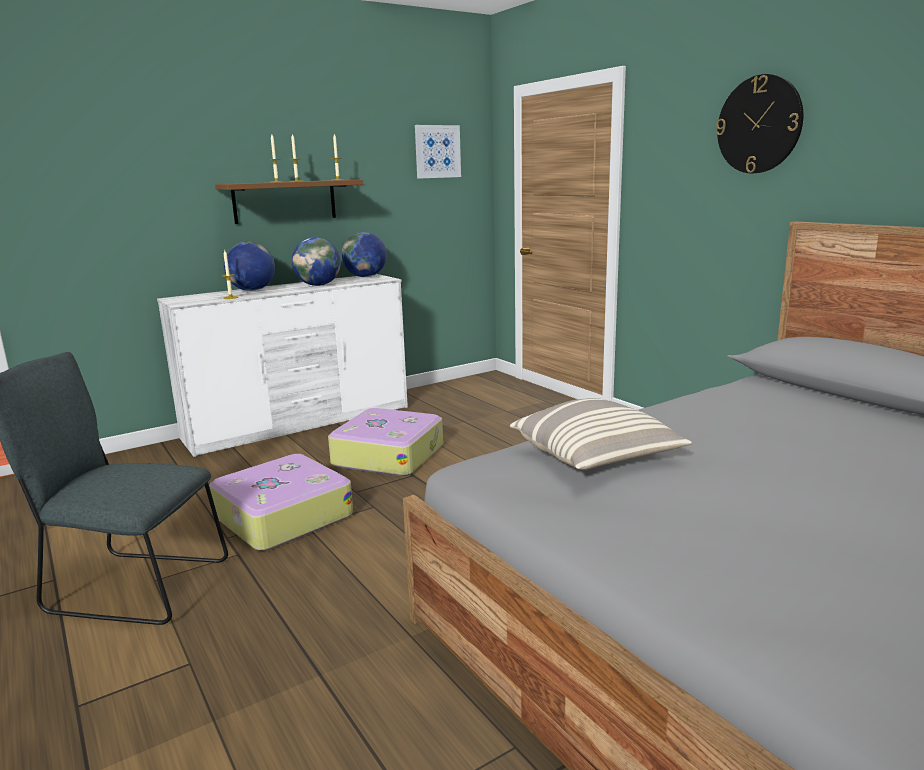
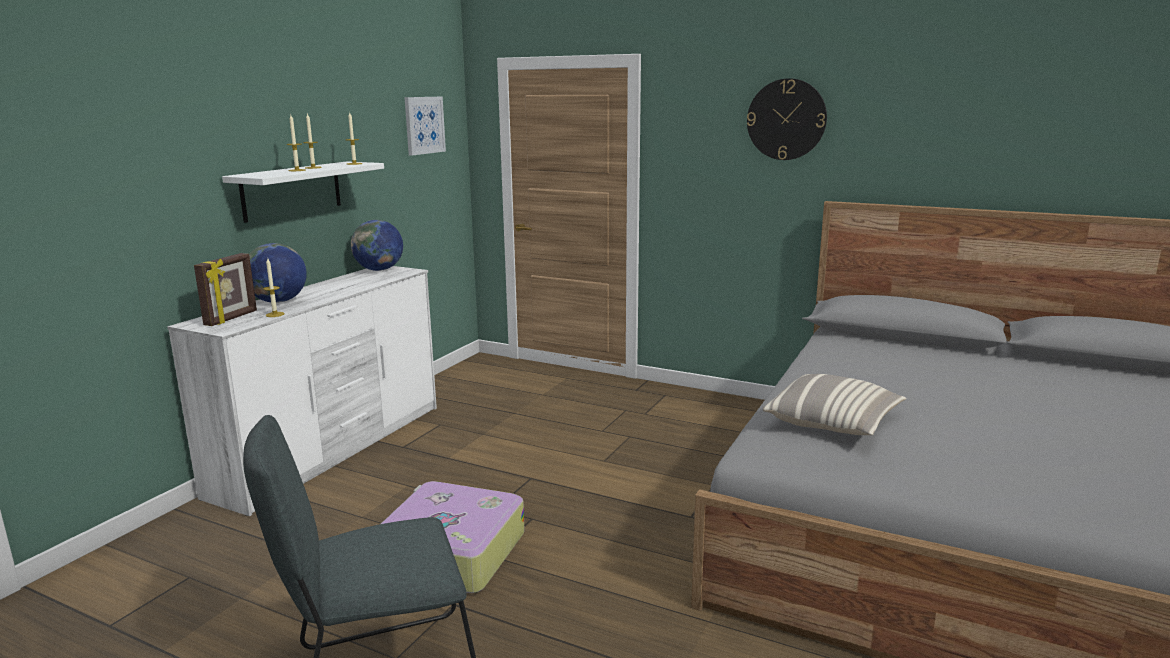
camera: 30 degrees left, 0 degrees up
(200, 297) = (232, 318): none -> picture frame
(285, 201) = (292, 190): brown shelf -> white shelf
(318, 285) = (348, 286): globe -> none
(388, 455) = (480, 463): suitcase -> none

